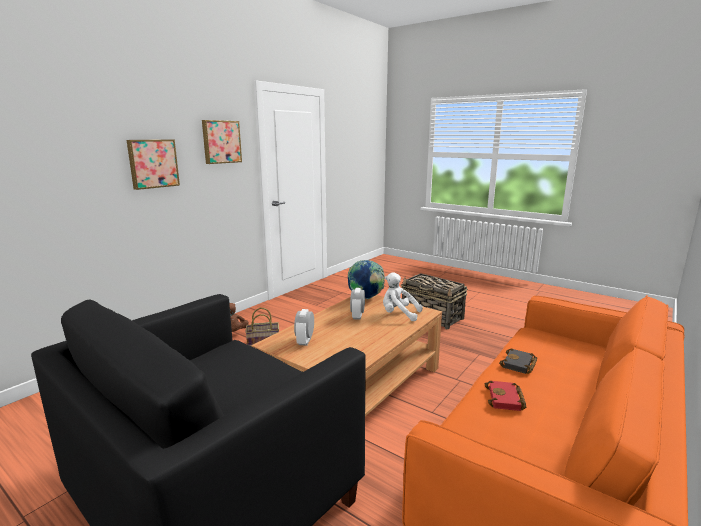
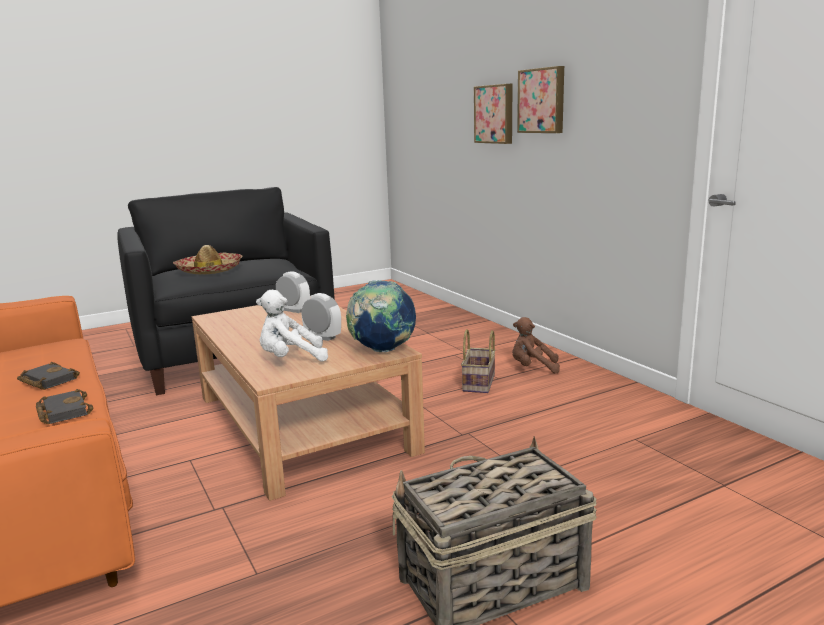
camera: 115 degrees right, 0 degrees up
(221, 142) = (629, 64): picture -> picture (495, 114)
(250, 385) = (209, 270): none -> hat
(398, 314) = (290, 359): white plush toy -> white plush toy turned 150 degrees counterclockwise
(506, 399) = (46, 381): red book -> black book

